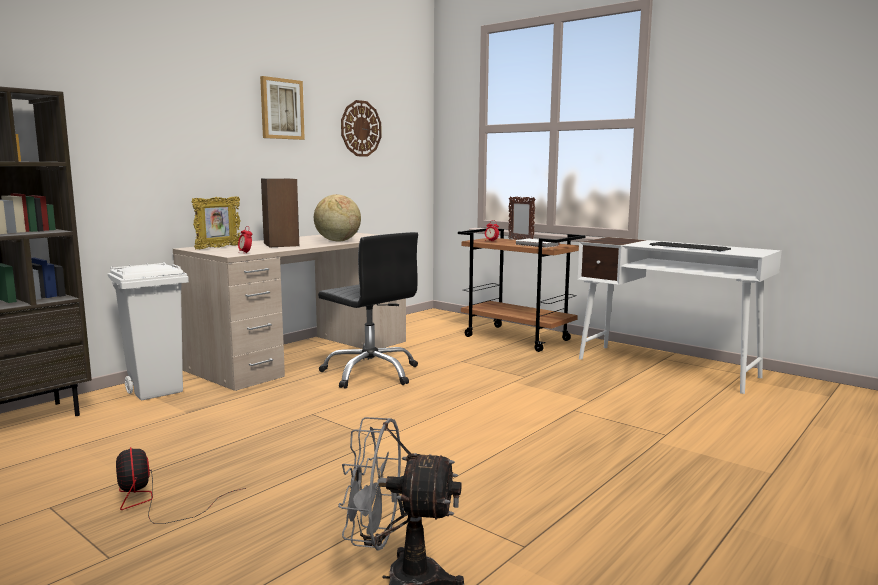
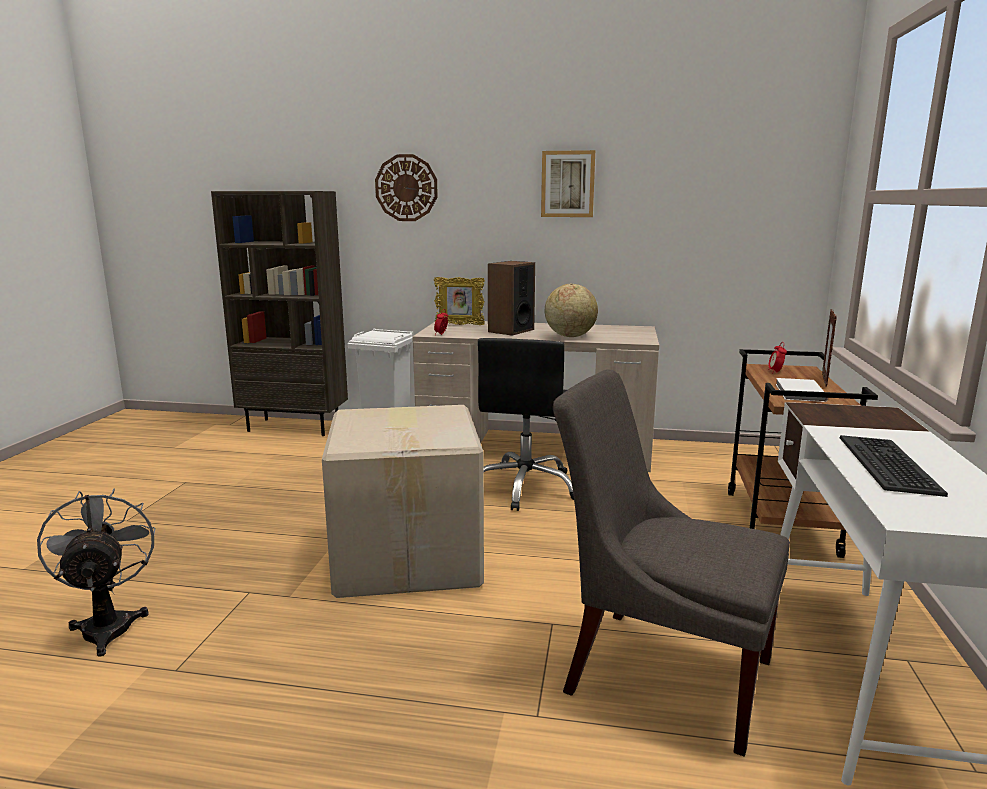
camera: 60 degrees right, 5 degrees up
(155, 502) = (202, 505): fan -> none
(360, 128) = (687, 200): wall clock -> wall clock (406, 188)
(432, 428) = (409, 556): none -> cardboard box
(642, 399) = (659, 671): none -> grey chair

